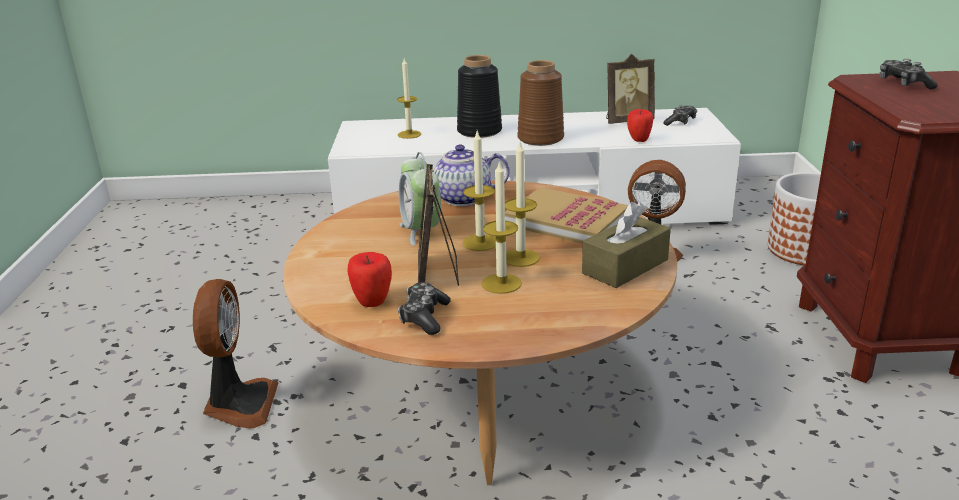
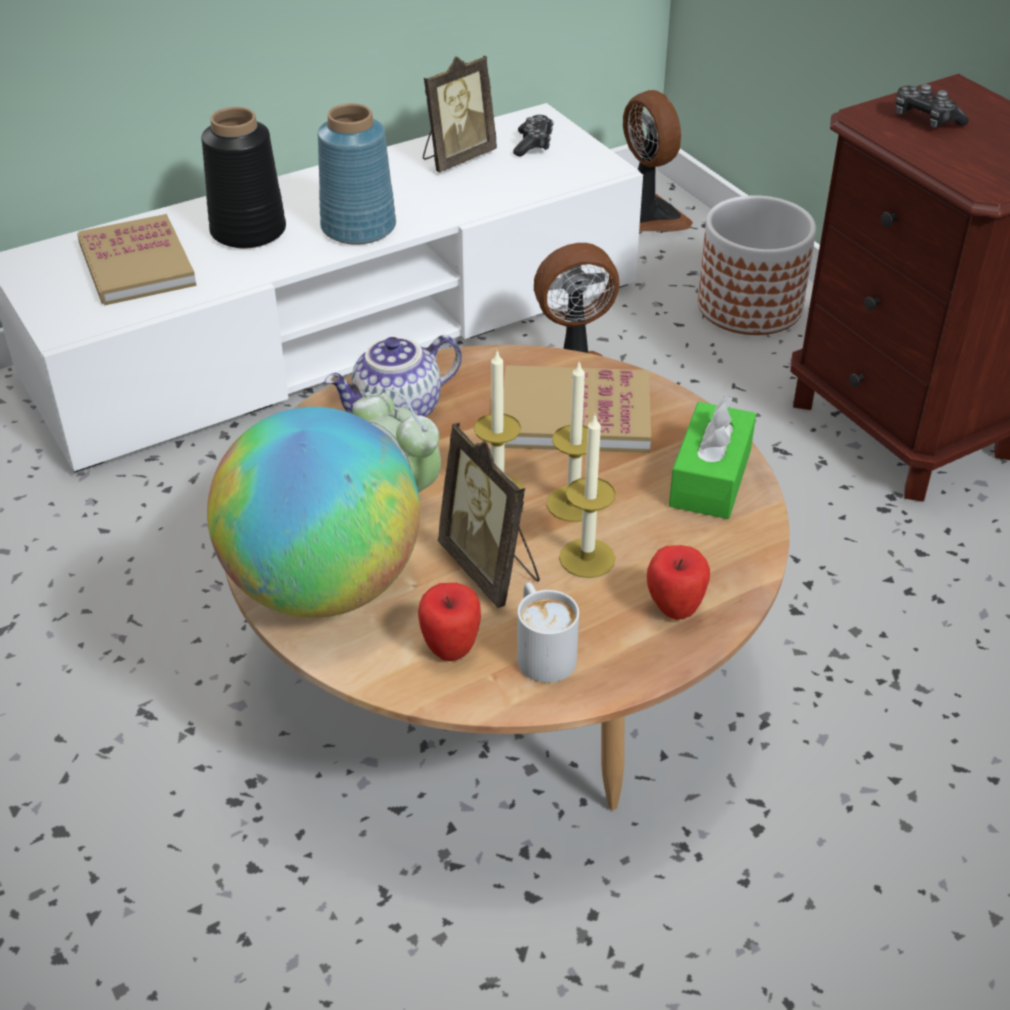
camera: 30 degrees left, 15 degrees up
(239, 404) = (182, 828): fan -> fan (648, 218)
(336, 258) = (323, 586): none -> globe
(409, 134) = (137, 265): candle -> book
(424, 317) = (541, 650): game controller -> white mug
(541, 139) = (359, 227): brown vase -> blue vase
(625, 266) = (710, 478): brown tissue box -> green tissue box
(638, 140) = (504, 198): apple -> apple (674, 610)

